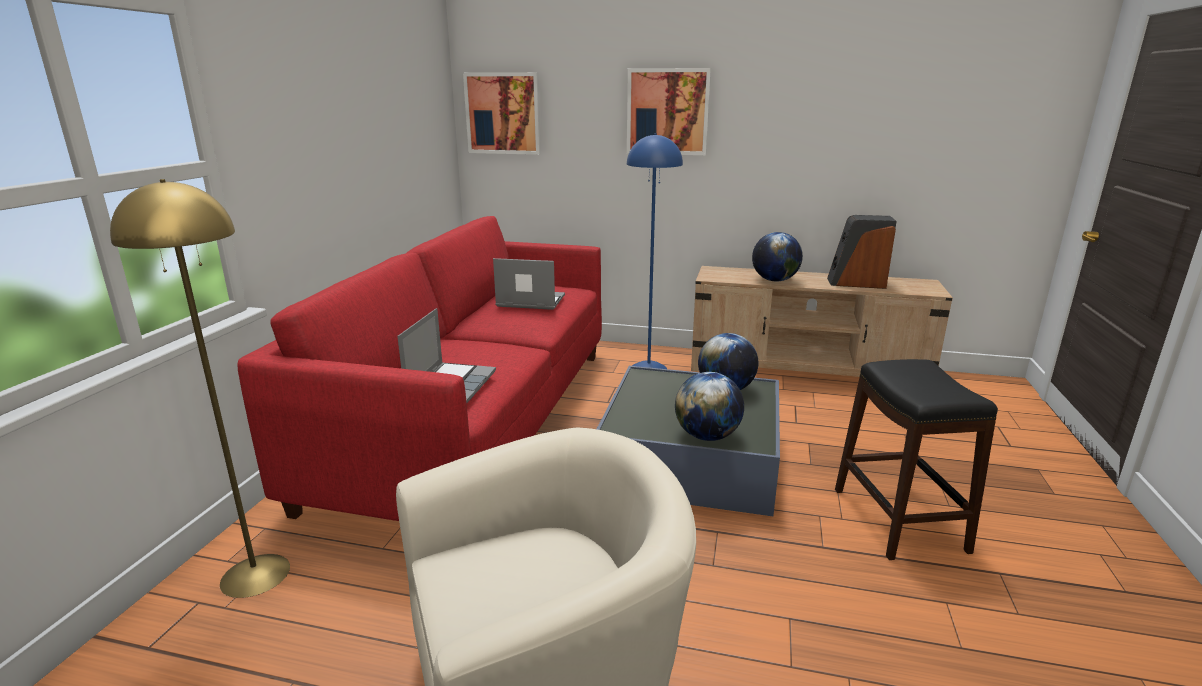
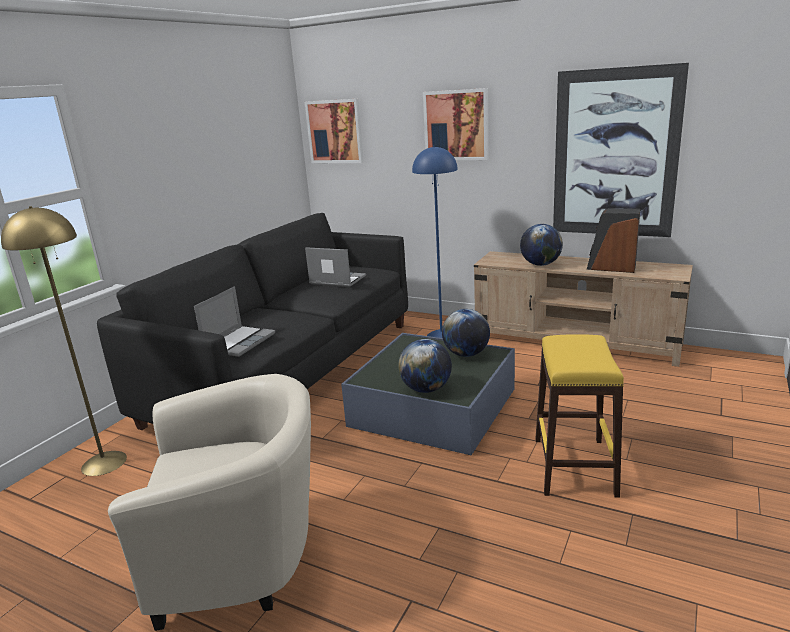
camera: 15 degrees right, 0 degrees up
(475, 420) = (289, 370): red sofa -> black sofa
(859, 153) = (615, 154): none -> picture
(899, 519) = (574, 466): black stool -> yellow stool

